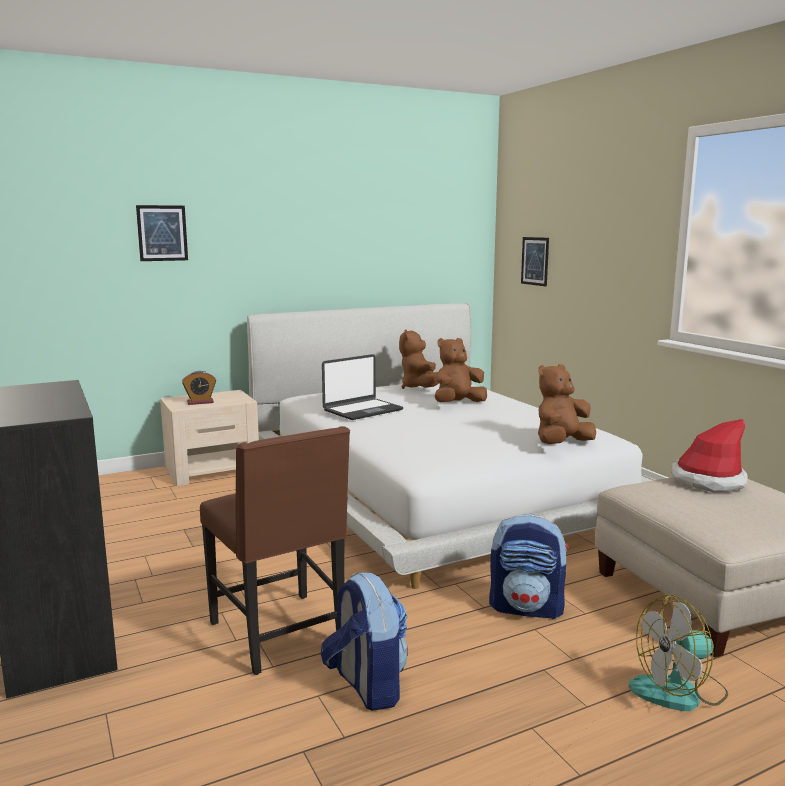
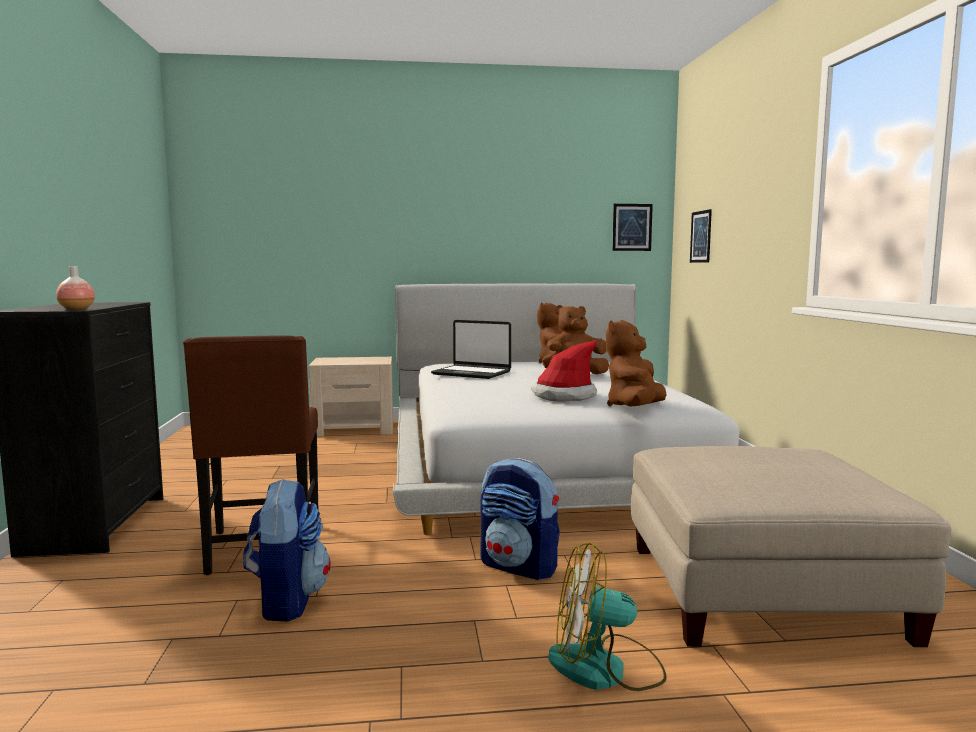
camera: 20 degrees right, 5 degrees down
(67, 413) = (76, 309): none -> vase
(162, 233) = (325, 207): picture -> picture (632, 227)
(200, 402) = (342, 361): alarm clock -> none
(362, 410) = (472, 373): laptop -> laptop turned 45 degrees clockwise
(561, 444) = (635, 408): brown plush toy -> brown plush toy turned 45 degrees counterclockwise
(708, 481) = (766, 450): hat -> hat (564, 396)

